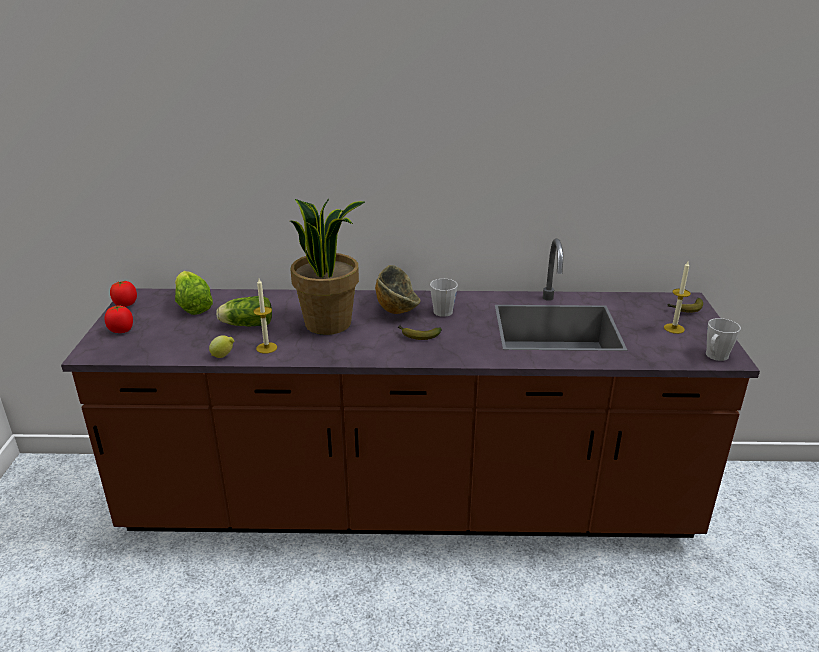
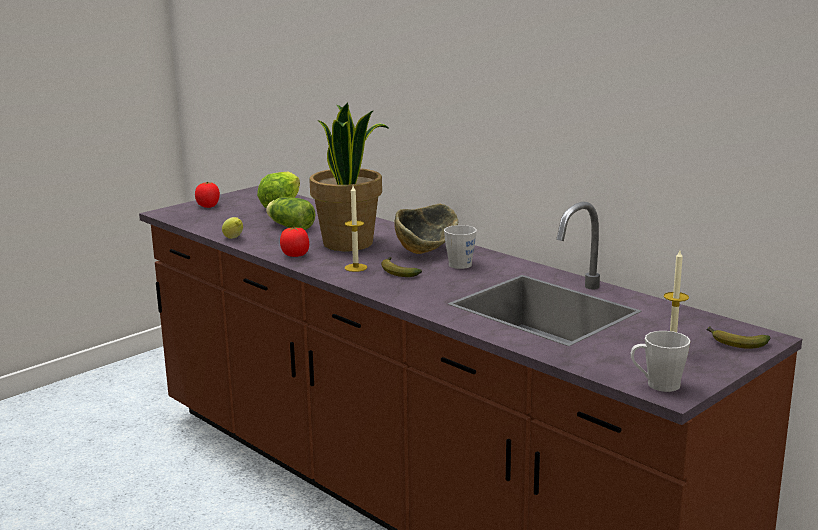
camera: 45 degrees right, 10 degrees down
(125, 304) = (243, 193): tomato -> tomato (295, 255)
(266, 348) = (271, 243): candle -> candle (355, 267)

